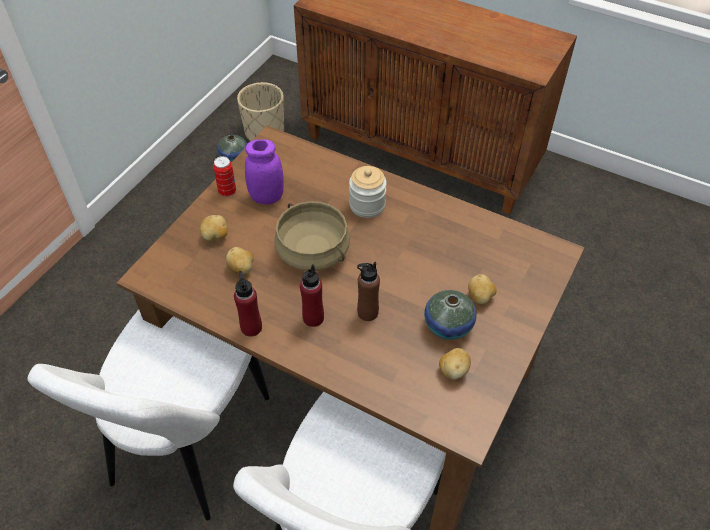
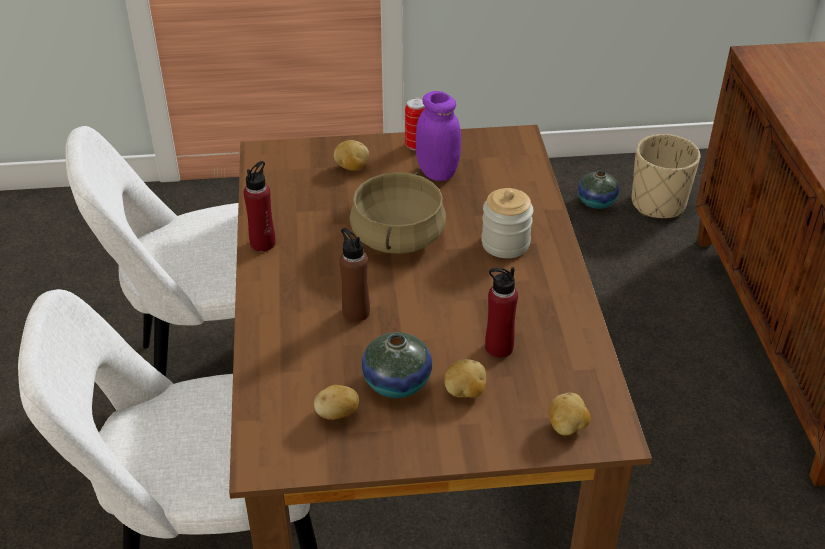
camera: 55 degrees right, 10 degrees down
(242, 268) = (329, 202): potato -> potato (567, 427)
(313, 318) = (312, 278): red bottle -> red bottle (498, 347)

